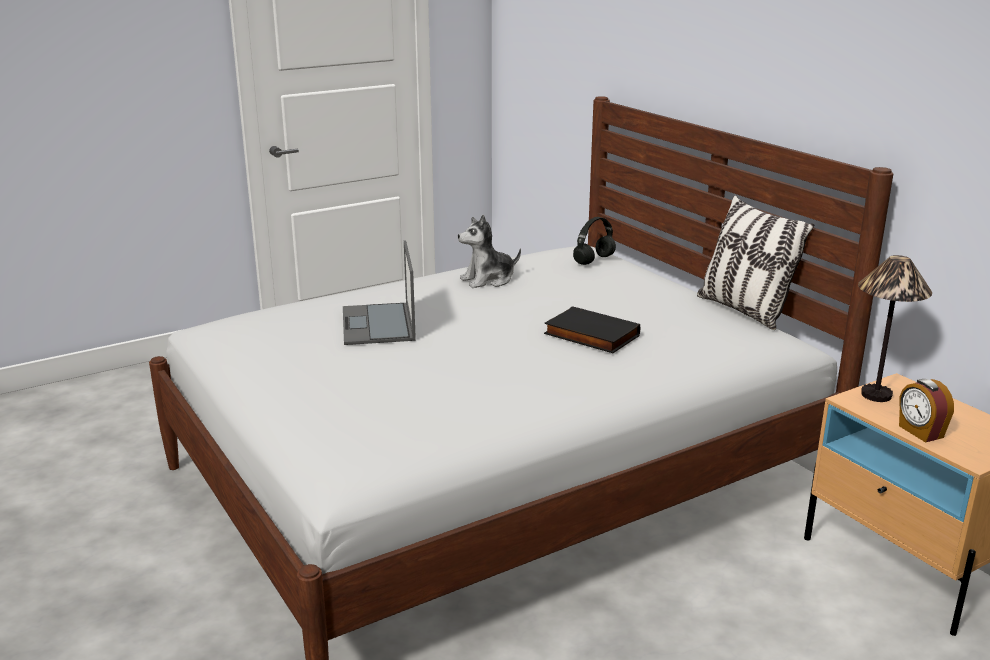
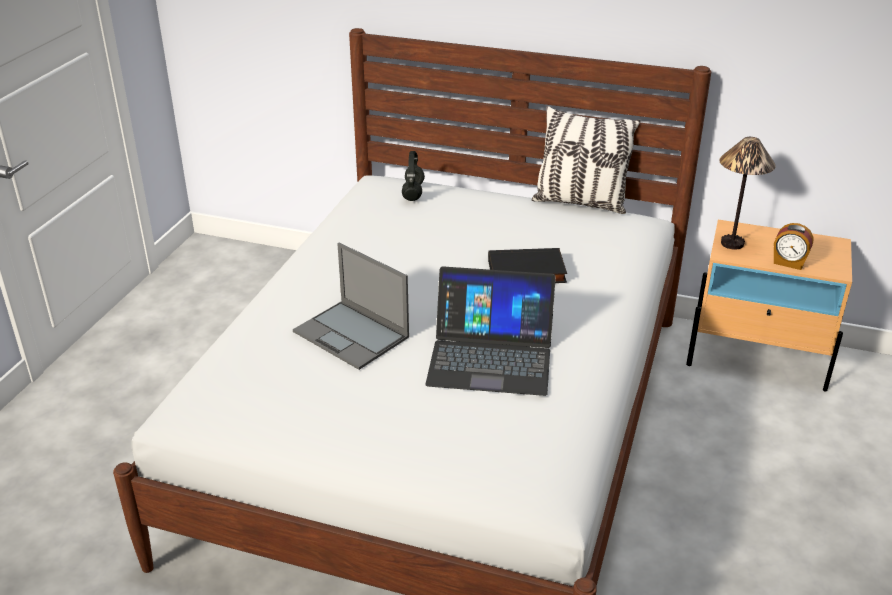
camera: 40 degrees left, 10 degrees up
(454, 374) = (491, 357): none -> laptop
(488, 280) = (364, 247): plush toy -> none

